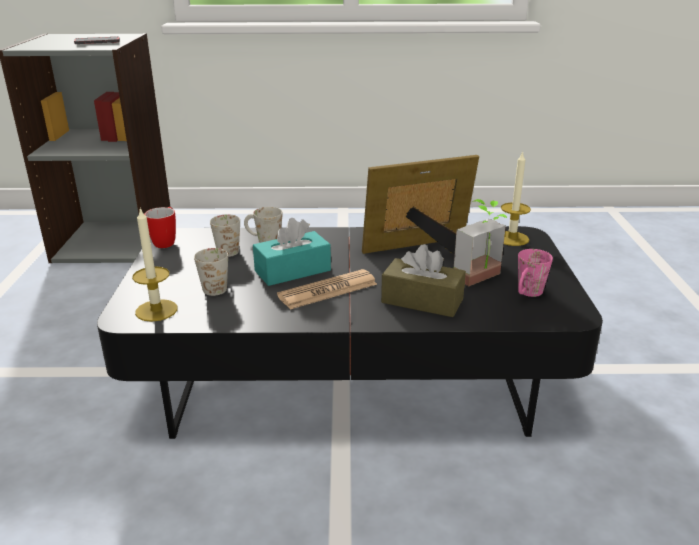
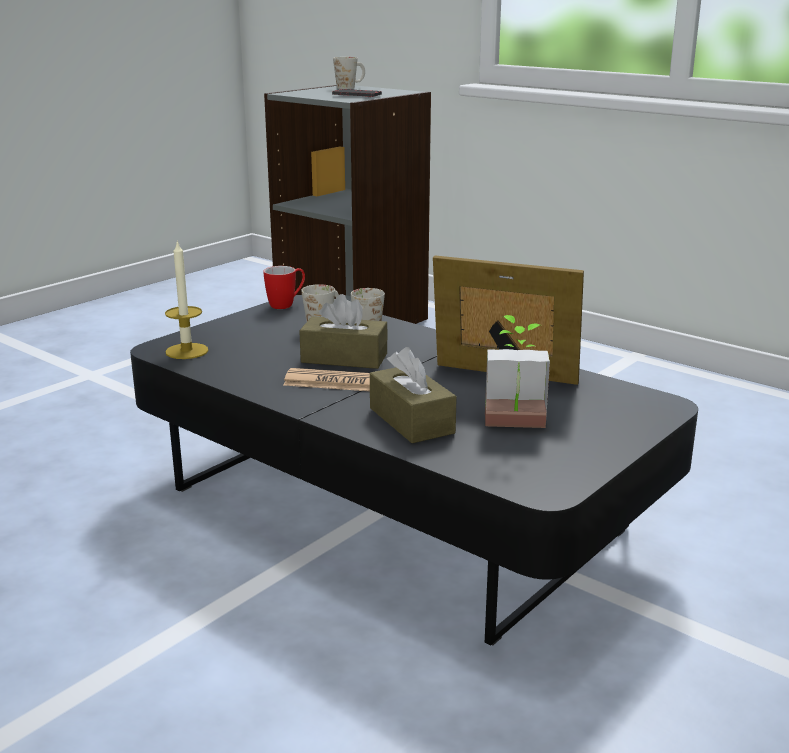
camera: 40 degrees right, 5 degrees down
(217, 286) = (262, 349): white mug -> white mug (350, 87)
(292, 271) = (344, 358): turquoise tissue box -> brown tissue box
(512, 238) = (636, 403): candle -> none
(527, 294) = (534, 455): pink mug -> none

